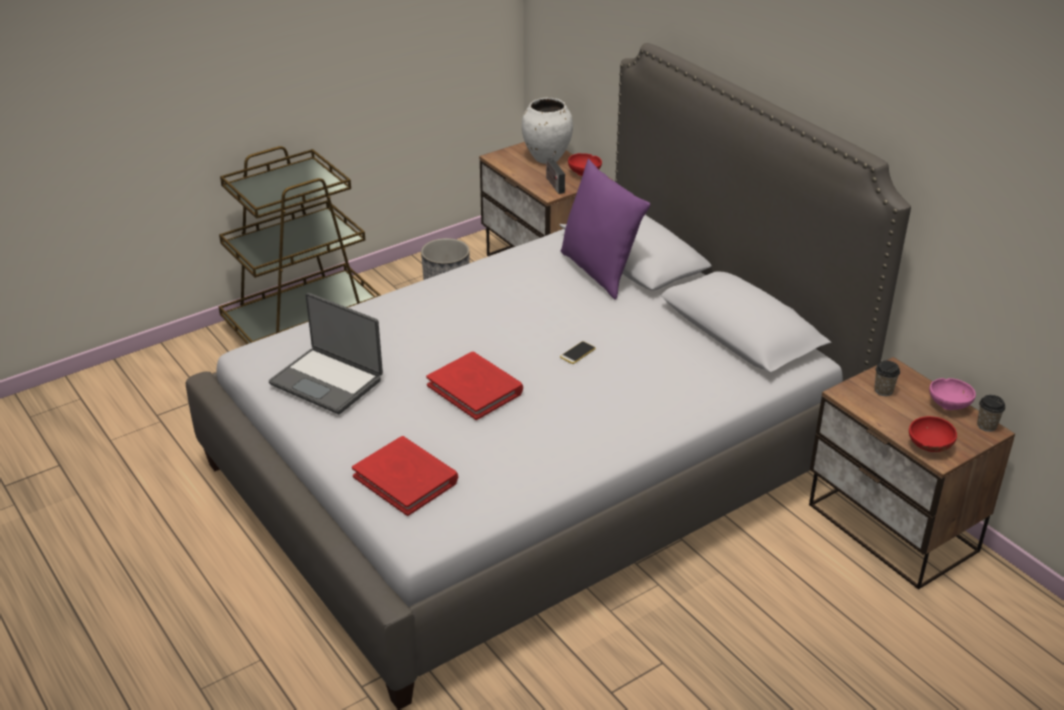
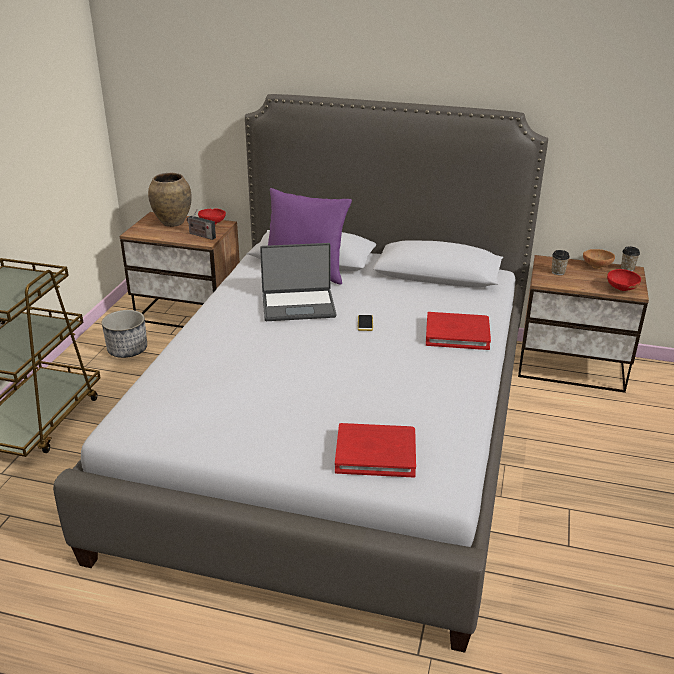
camera: 40 degrees left, 5 degrees down
(328, 381) = (217, 417): laptop -> laptop (298, 306)
(475, 389) = (333, 373): red book -> red book (457, 334)
(546, 158) = (172, 223): white vase -> brown vase
(949, 404) = (596, 266): pink bowl -> brown bowl

